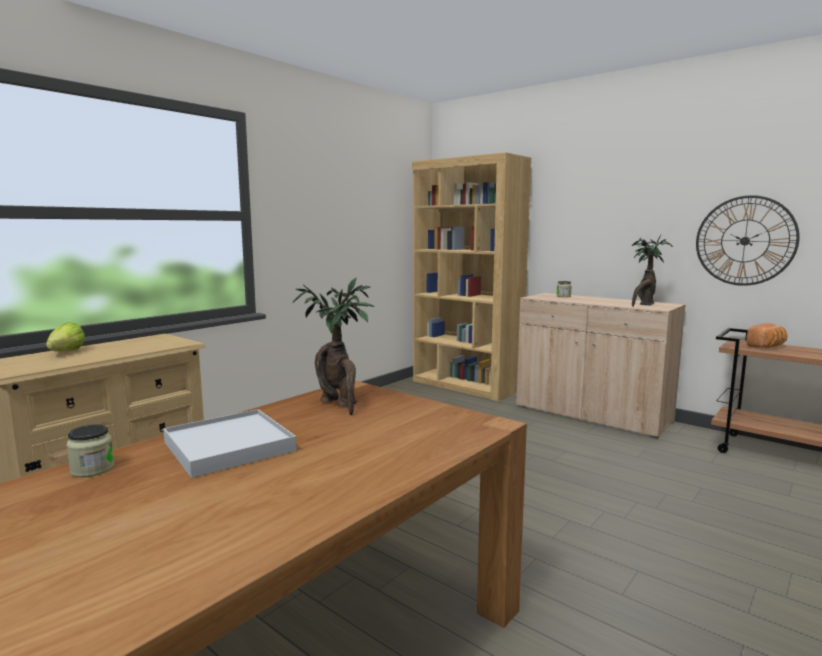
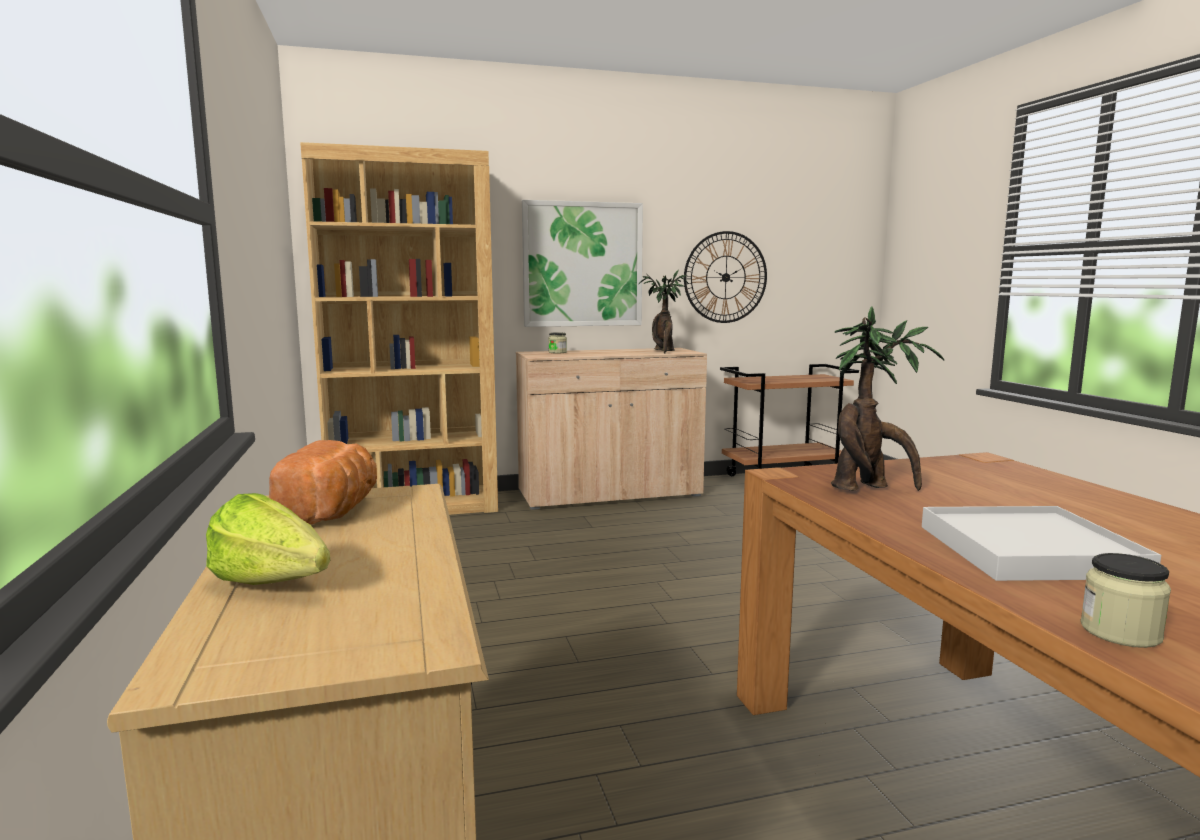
camera: 55 degrees left, 0 degrees up
(601, 229) = (582, 264): none -> picture
(767, 346) = (767, 379): bread -> bread (333, 511)

